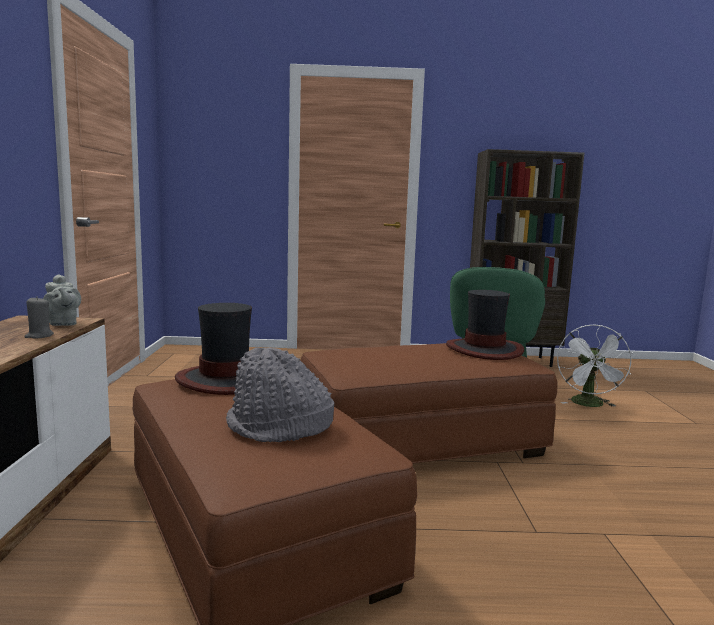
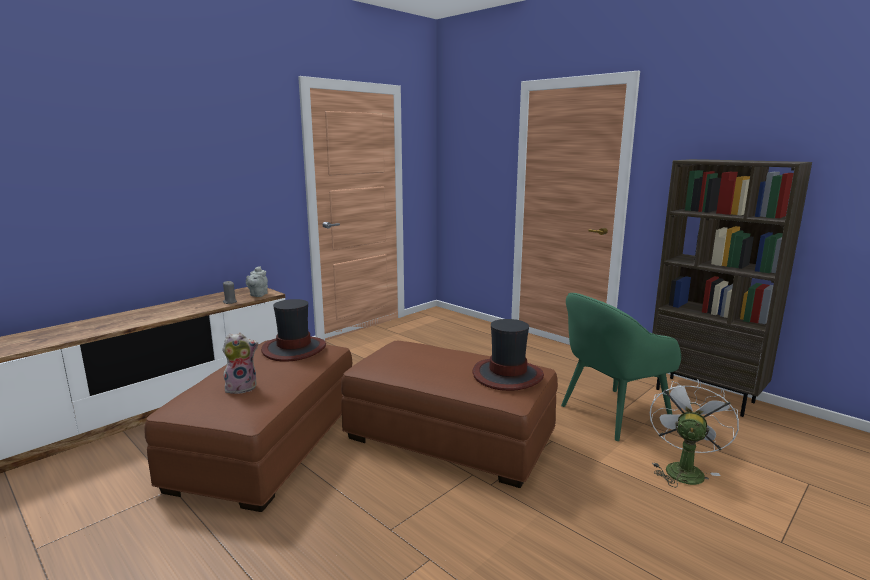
camera: 45 degrees right, 5 degrees up
(279, 428) = (242, 387): grey hat -> plush toy
(589, 405) = (683, 469): white fan -> white fan turned 150 degrees clockwise

